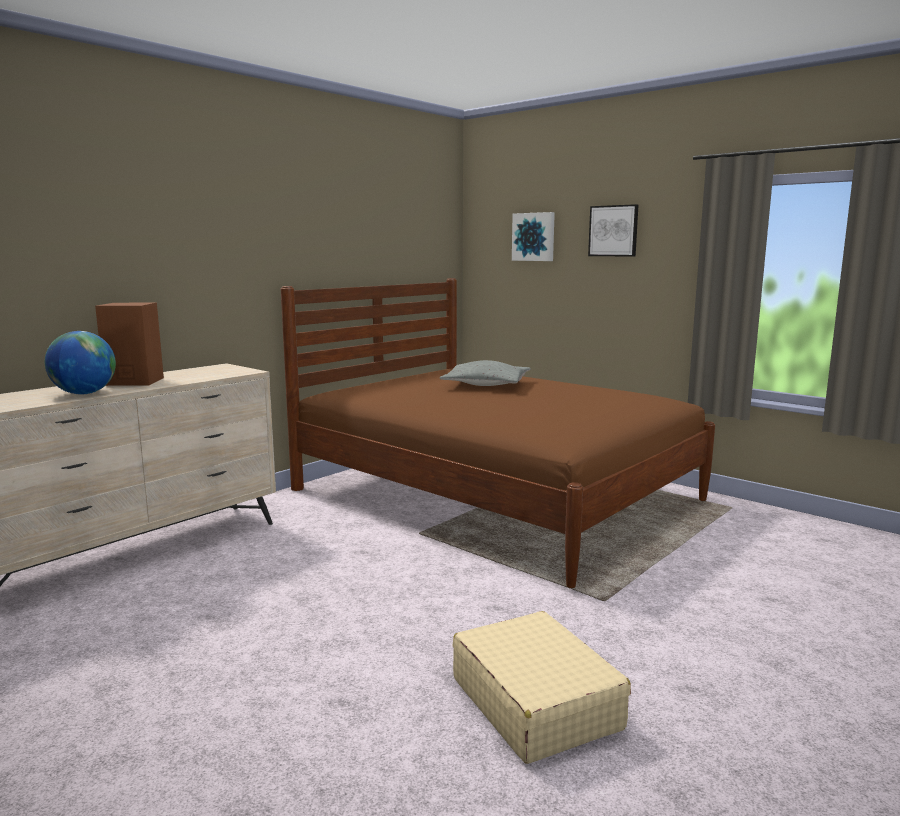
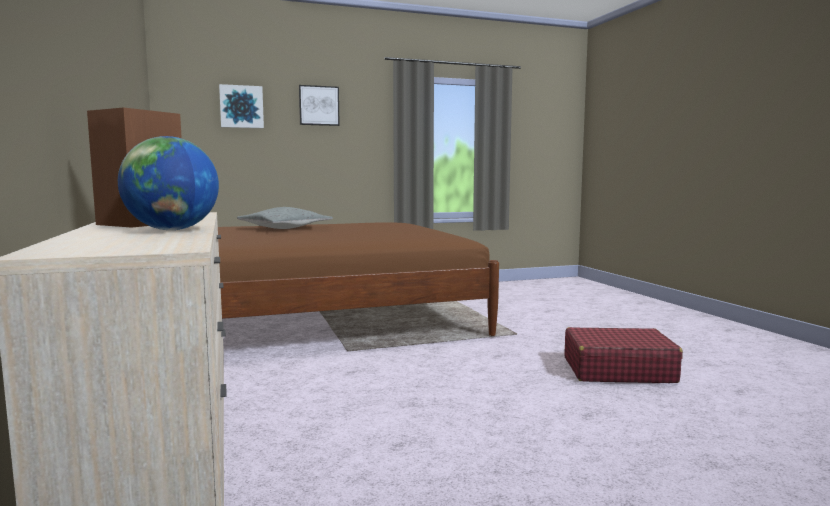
camera: 60 degrees left, 5 degrees down
(535, 702) = (617, 370): beige suitcase -> red suitcase

